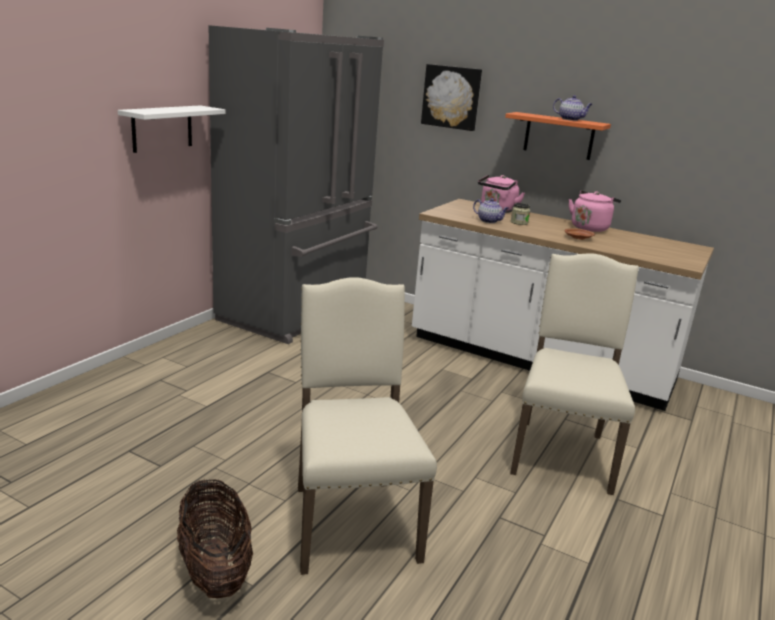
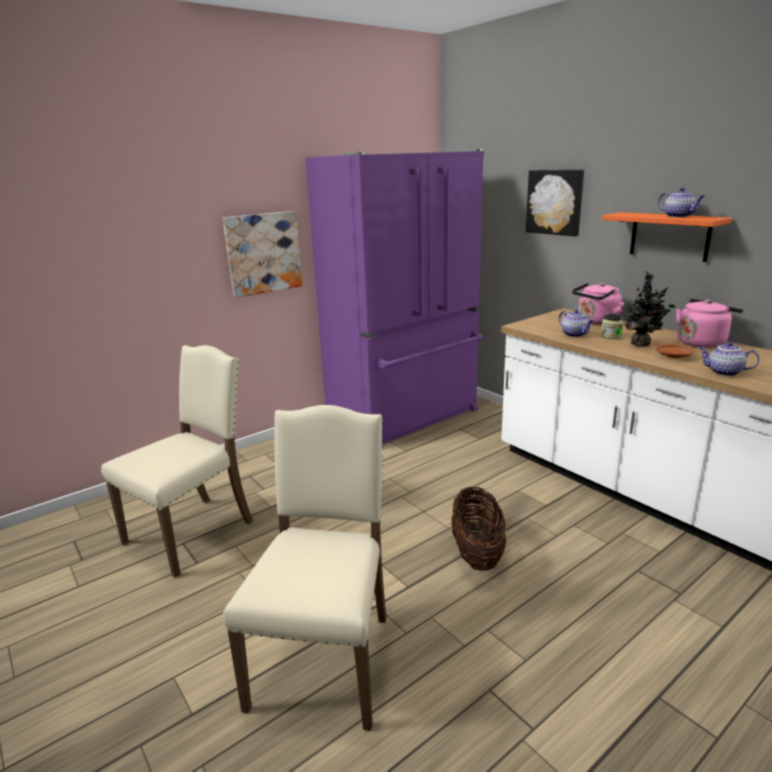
camera: 25 degrees right, 0 degrees up
(162, 128) = (263, 253): white shelf -> picture
(215, 569) = (172, 686): basket -> basket (477, 553)
(298, 312) = (406, 416): grey fridge -> purple fridge
(547, 229) = (641, 344): none -> potted plant
(561, 452) = (610, 616): beige chair -> beige chair (193, 531)
(621, 249) = (723, 372): none -> teapot

